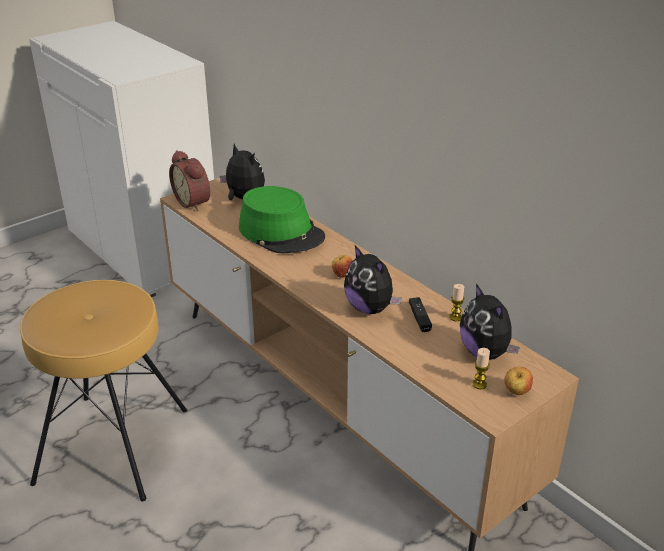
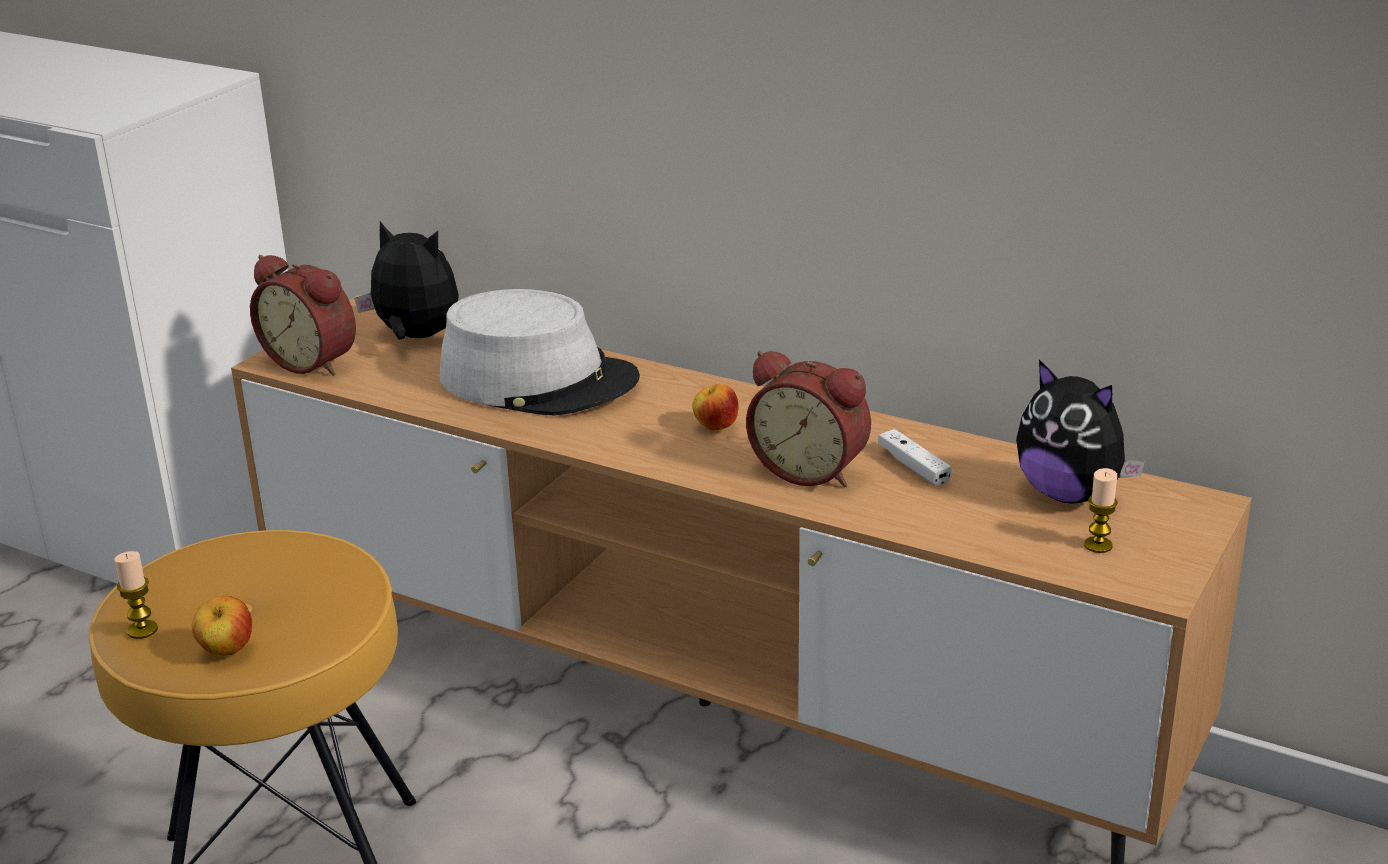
camera: 20 degrees left, 5 degrees down
(281, 232) = (539, 380): green hat -> grey hat
(370, 308) = (811, 470): plush toy -> alarm clock
(419, 318) = (913, 466): black game controller -> white game controller
(455, 317) = (975, 451): candle -> candle (142, 630)
(516, 392) = (1168, 542): apple -> apple (226, 651)

